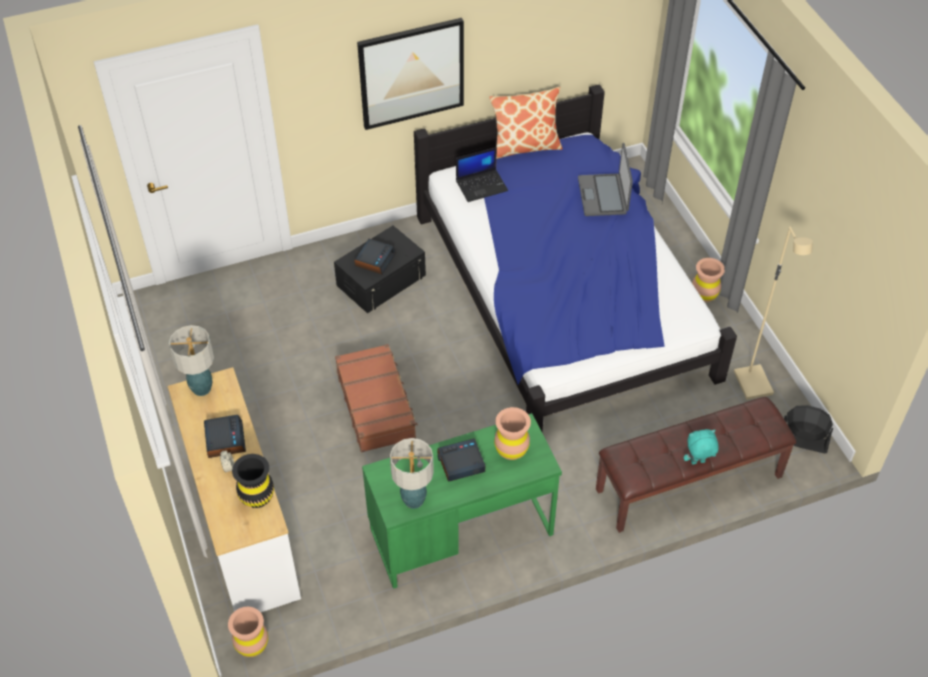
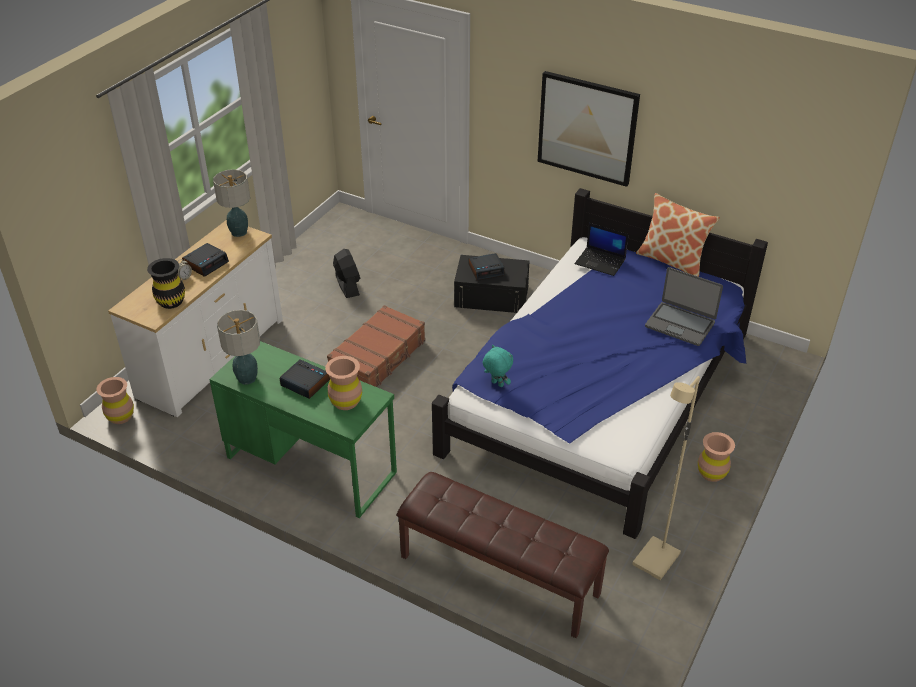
camera: 50 degrees right, 10 degrees down
(603, 196) = (680, 324): laptop -> laptop turned 105 degrees counterclockwise
(698, 462) = (477, 536): turquoise plush toy -> turquoise plush toy (496, 384)
(802, 440) = (634, 631): black fan -> black fan (347, 285)

